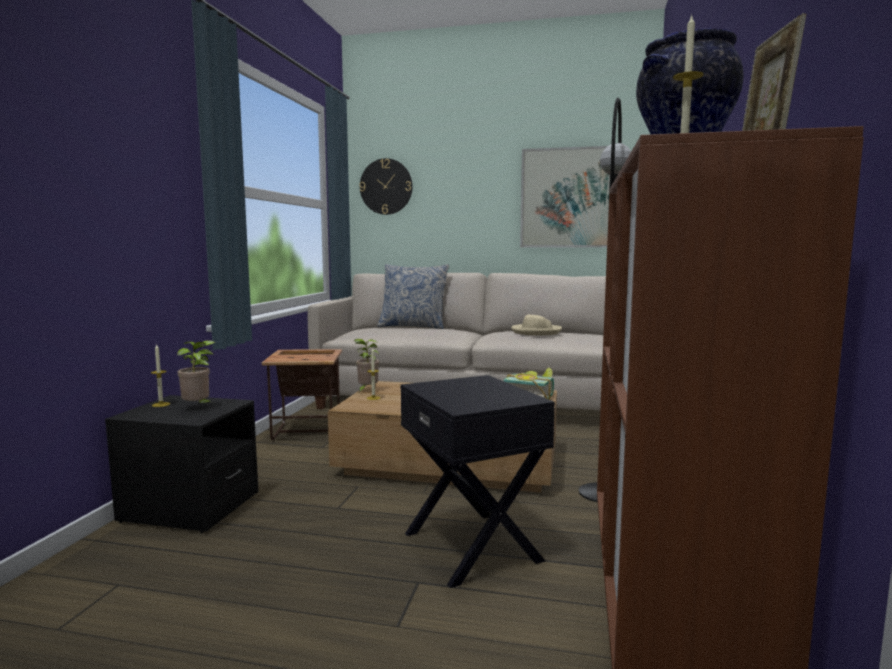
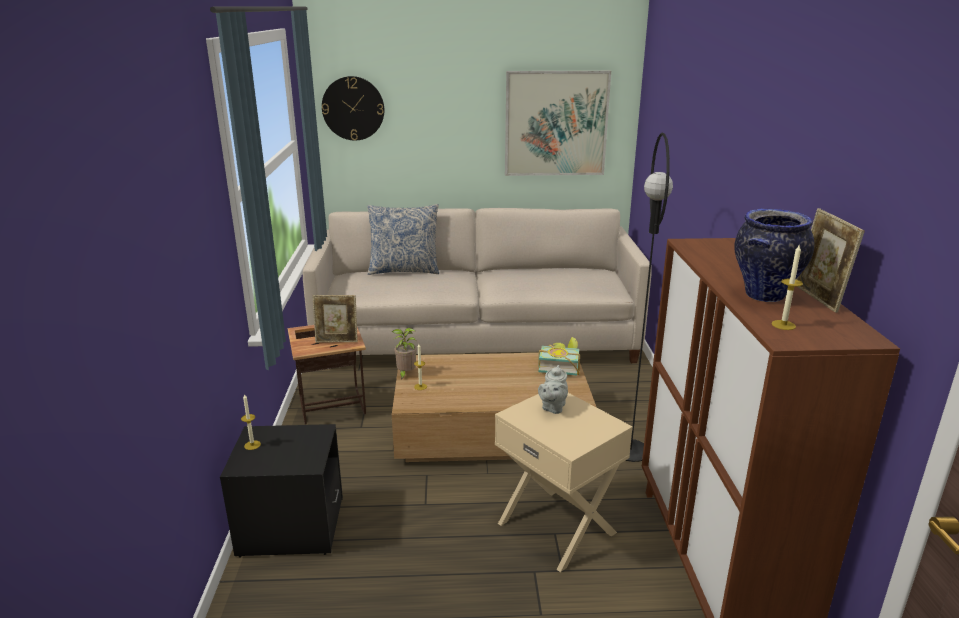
camera: 15 degrees left, 15 degrees up
(198, 407) = (294, 445): potted plant -> none
(311, 357) = (337, 341): none -> picture frame
(469, 385) = (552, 407): none -> grey teapot
(473, 546) = (558, 527): black side table -> beige side table
(536, 332) = (536, 276): beige hat -> none

